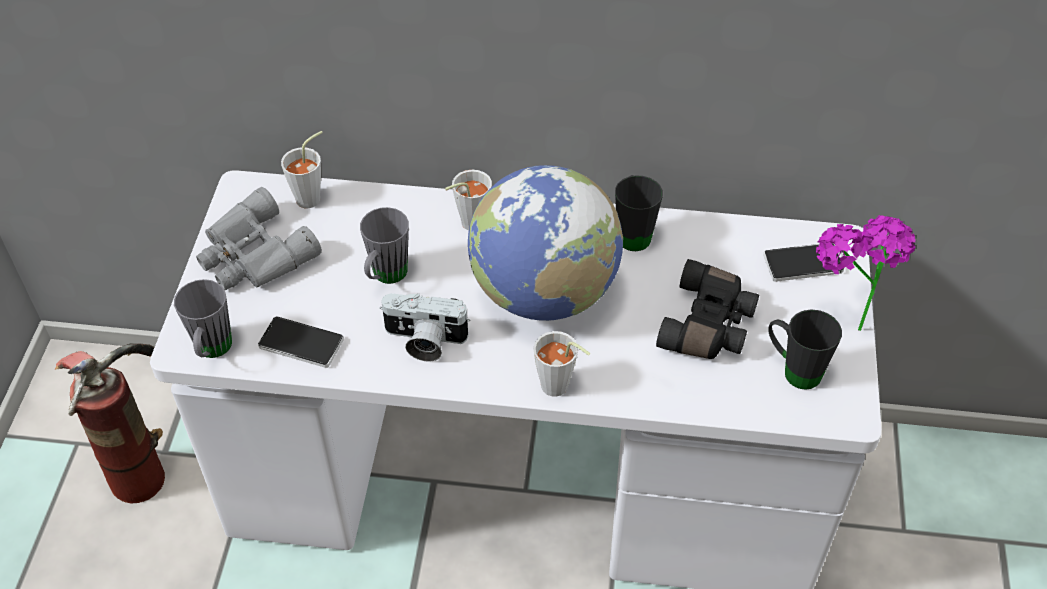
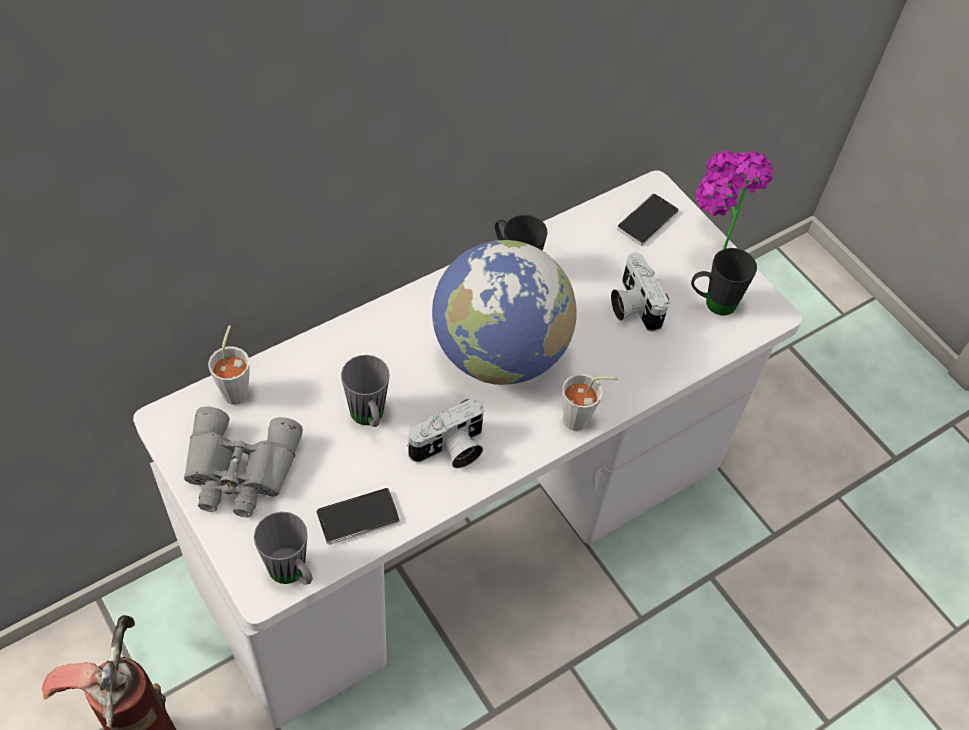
camera: 45 degrees left, 5 degrees up
(468, 224) = (388, 334): grey cup -> none
(709, 325) = (632, 305): black binoculars -> camera

